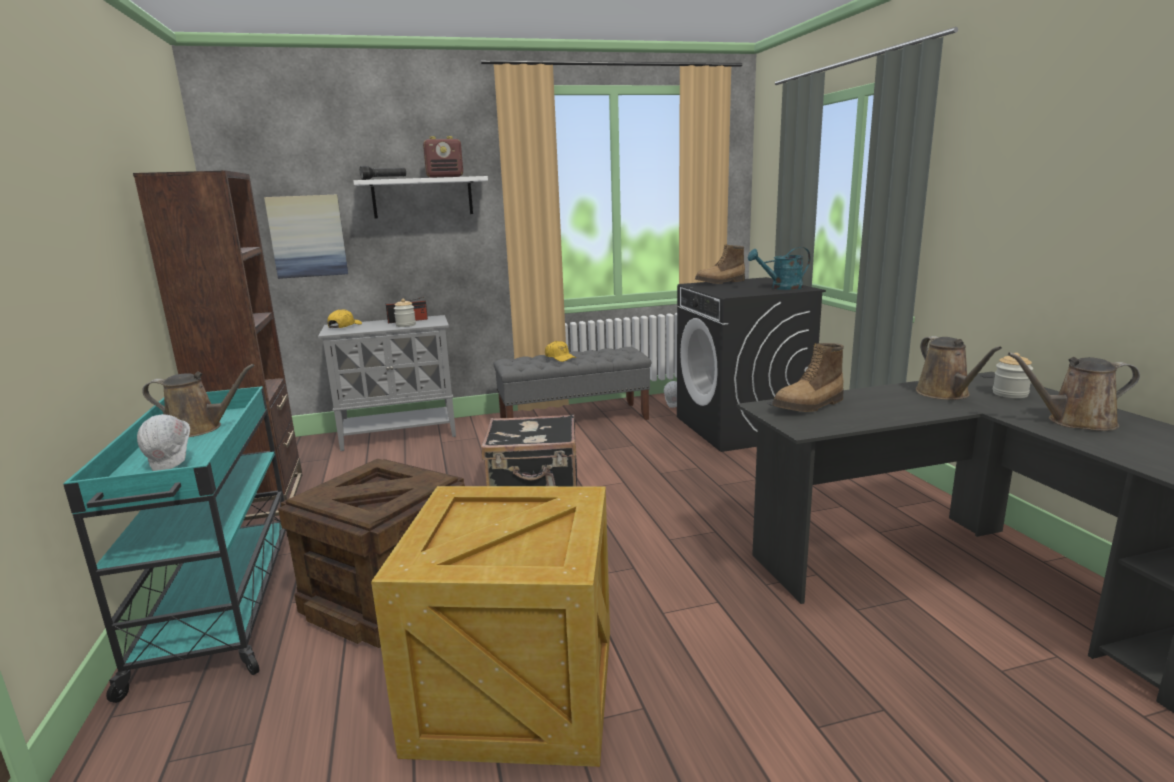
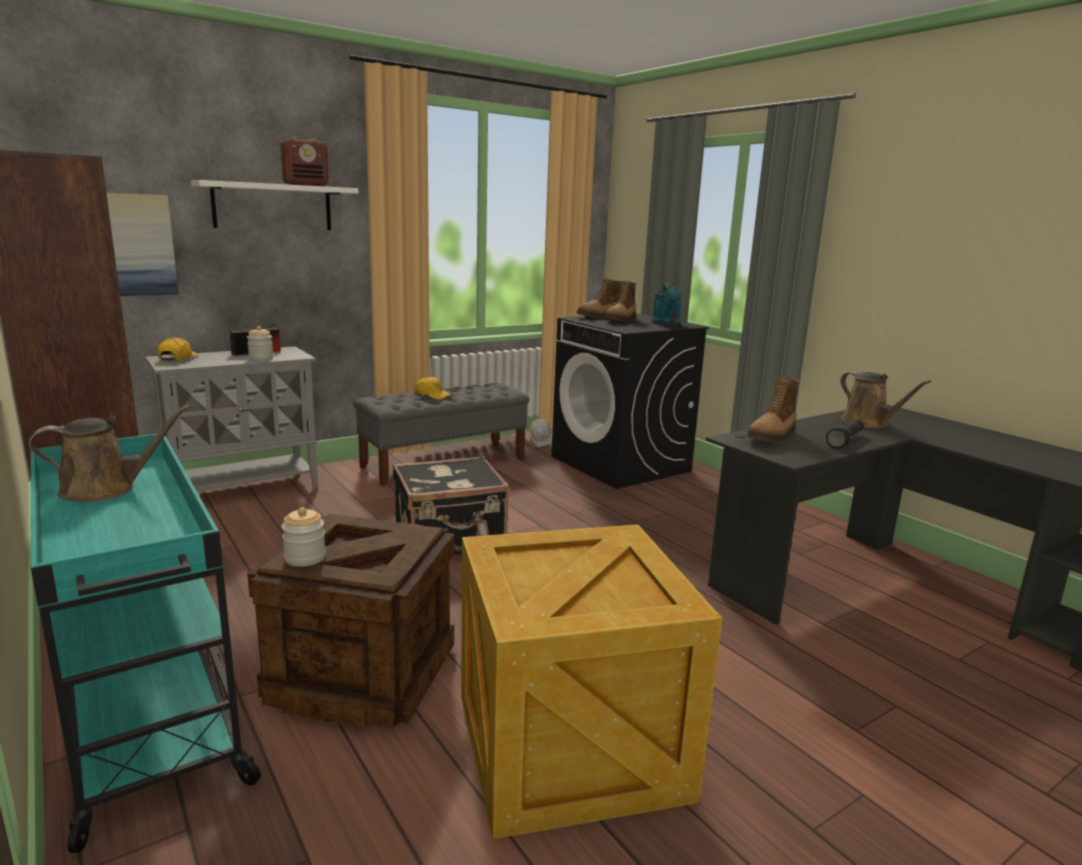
camera: 20 degrees left, 0 degrees up
(173, 465) = (125, 535): white hard hat -> none
(384, 179) = (232, 181): black flashlight -> black flashlight (845, 441)
(738, 285) = (621, 320): none -> boot
(781, 288) = (666, 324): turquoise watering can -> turquoise watering can turned 60 degrees counterclockwise
(1010, 394) = (914, 422): jar -> jar (305, 558)
(1075, 422) = (983, 444): brown watering can -> none

